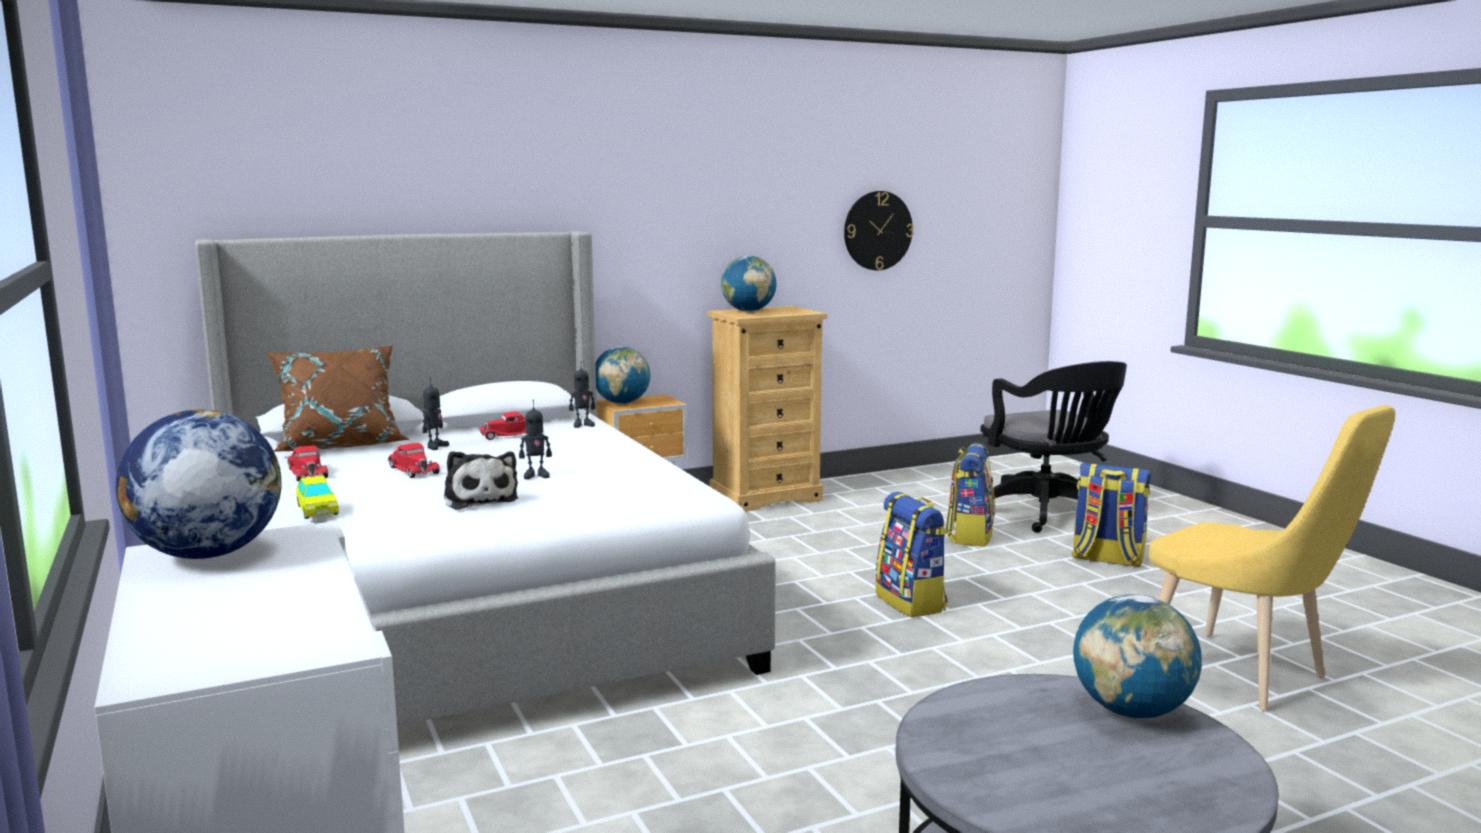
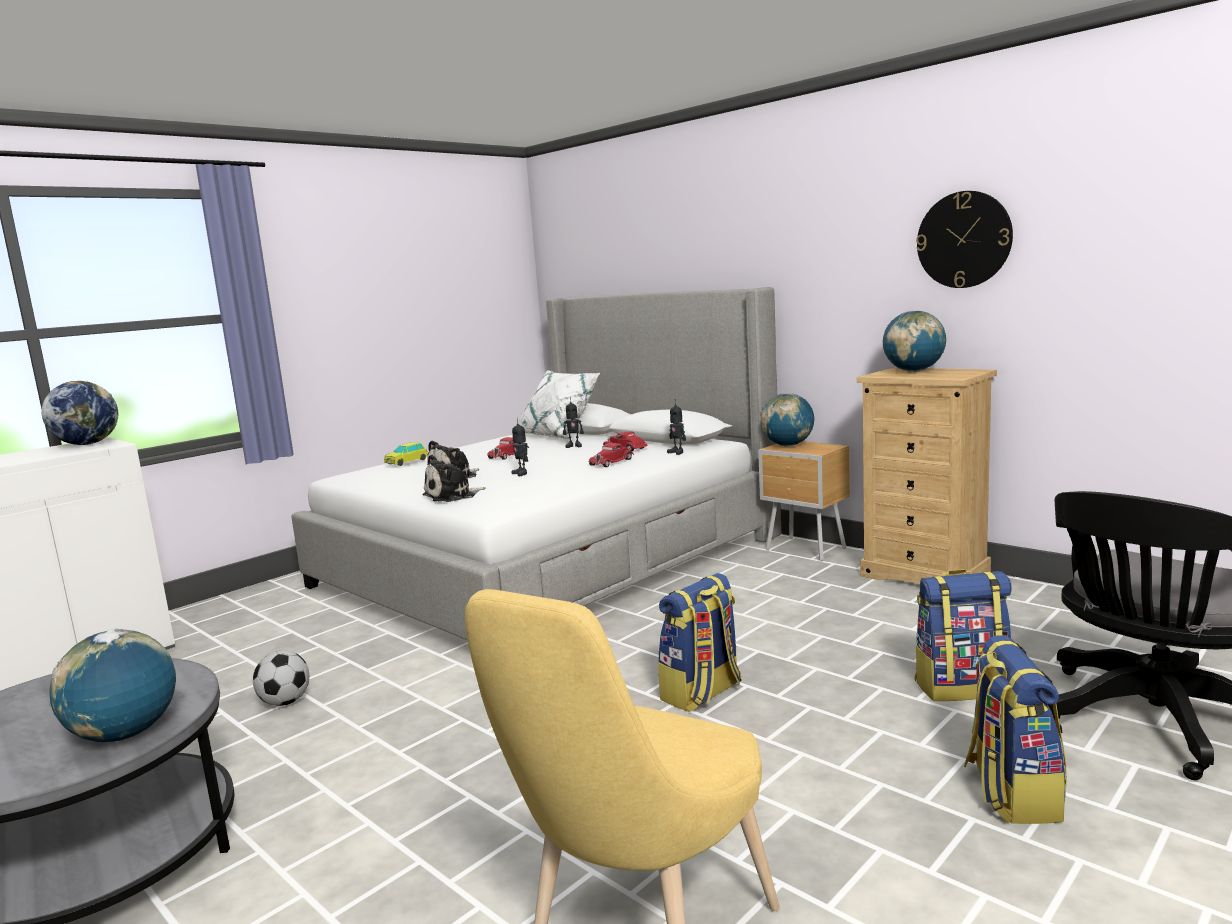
camera: 70 degrees right, 0 degrees up
(307, 472) = (490, 445): red toy car -> red toy car (612, 462)
(340, 445) = (559, 435): brown pillow -> white pillow
(591, 506) = (452, 496): none -> plush toy
(732, 803) = (285, 702): none -> football
(877, 230) = (1136, 277): wall clock -> wall clock (964, 240)

